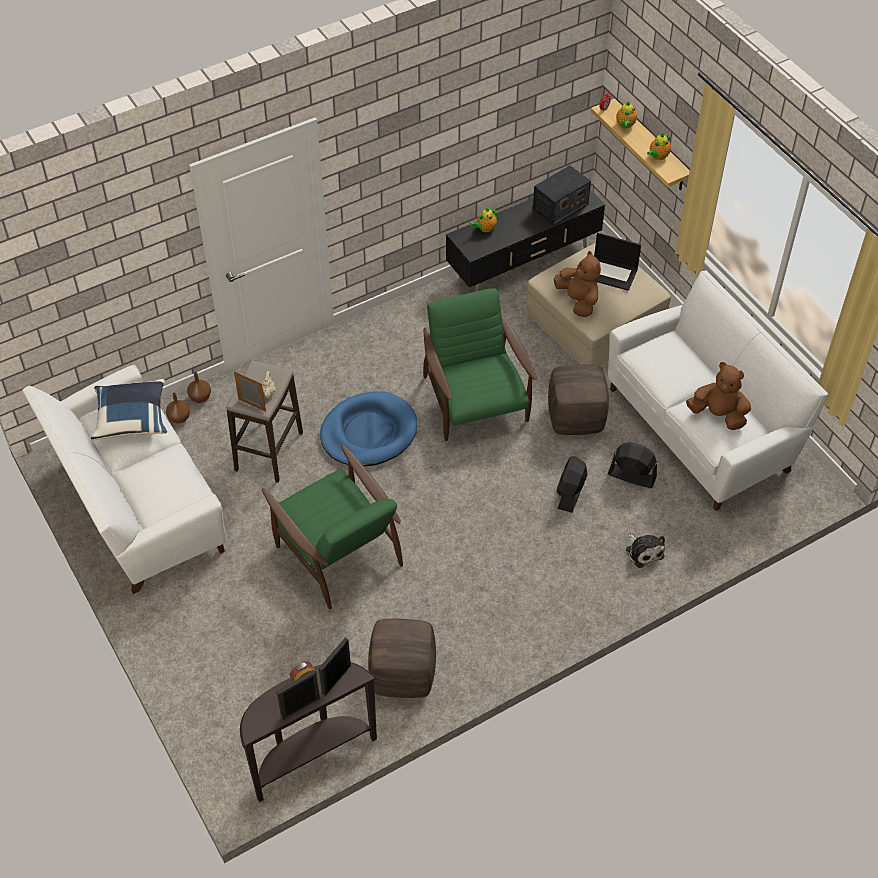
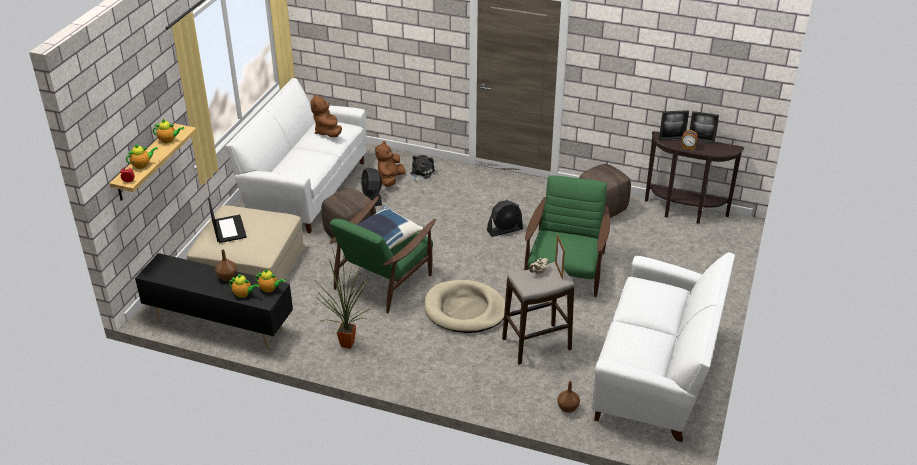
camera: 130 degrees left, 15 degrees down
(132, 419) = (633, 345): blue pillow -> blue pillow (385, 238)
(200, 397) = (537, 410): brown vase -> brown vase (227, 277)
(368, 432) = (465, 310): blue dog bed -> beige dog bed
(412, 330) = (349, 342): none -> potted plant
(475, 247) = (270, 289): none -> teapot
(560, 207) = (181, 271): radio -> none
(570, 493) = (412, 211): black fan -> black fan (505, 230)
(578, 301) = (271, 231): brown plush toy -> brown plush toy (390, 180)

